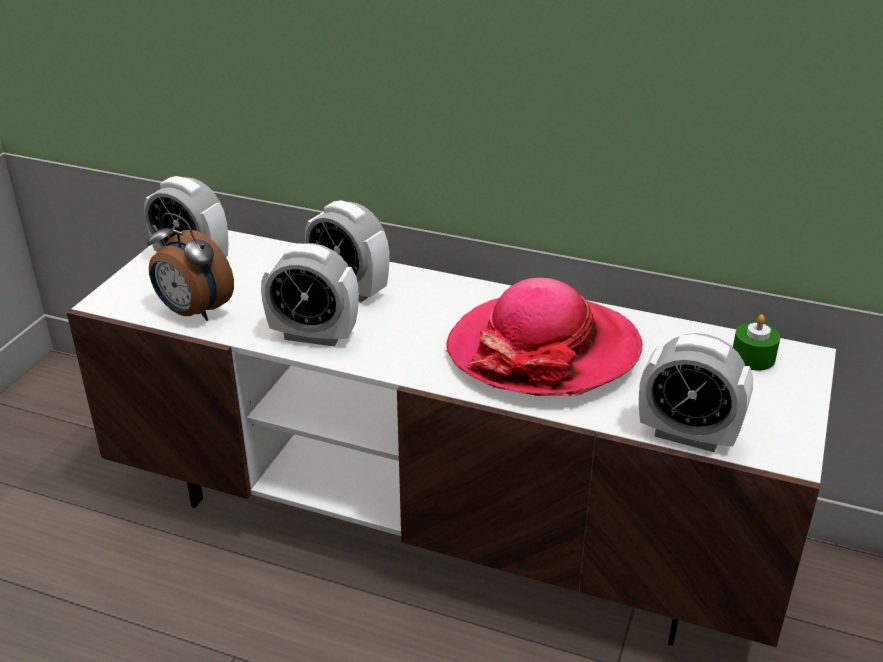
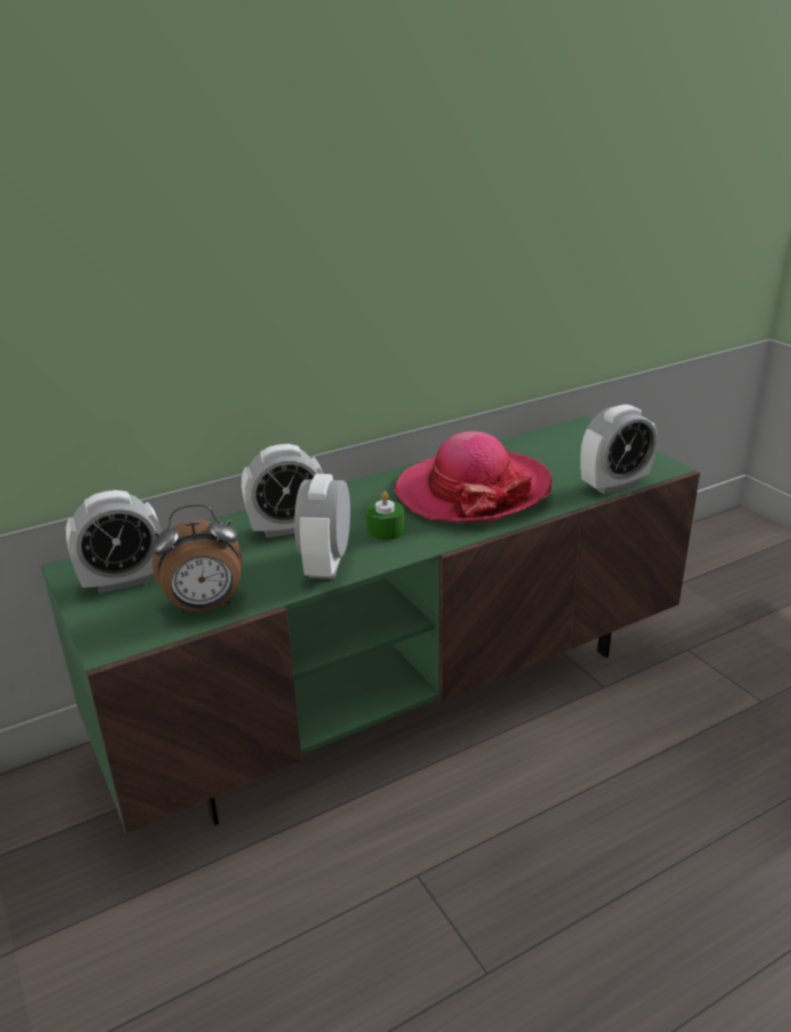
camera: 50 degrees left, 5 degrees down
(313, 335) = (326, 564): alarm clock -> alarm clock turned 135 degrees clockwise
(442, 520) = (399, 693): white tv stand -> green tv stand
(753, 357) = (565, 438): green candle -> green candle (385, 531)

